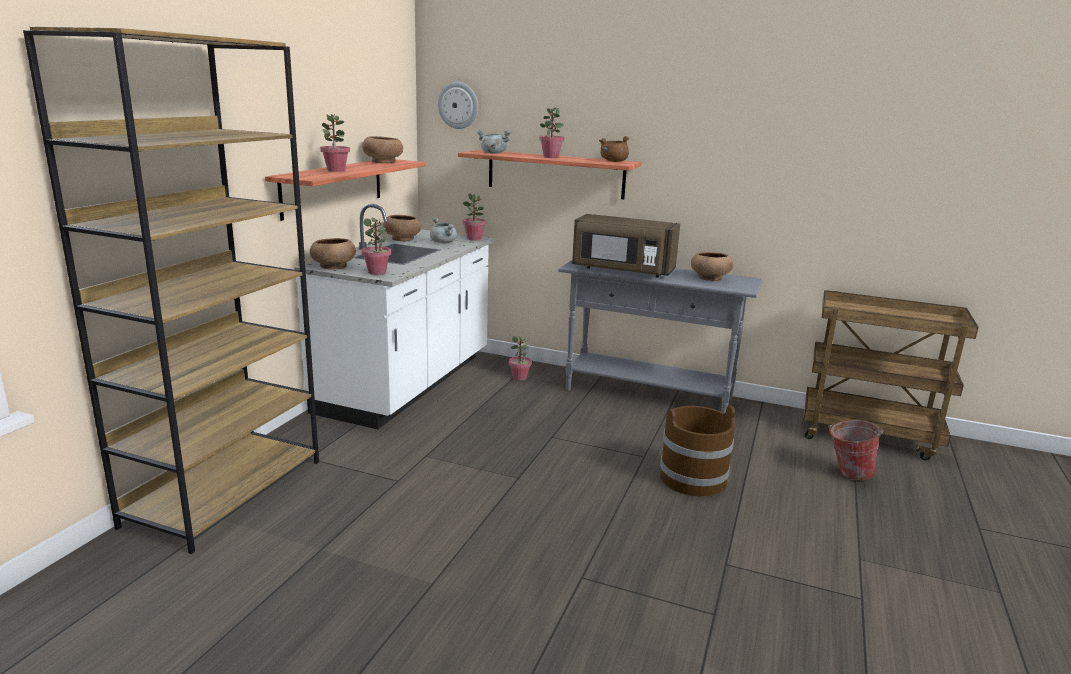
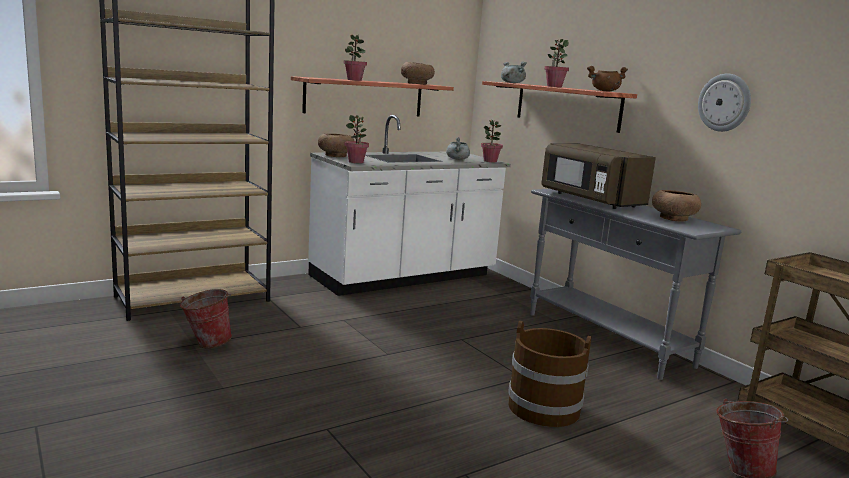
camera: 35 degrees right, 5 degrees down
(334, 541) = (206, 343): none -> bucket
(402, 239) = (431, 153): brown bowl -> none
(458, 105) = (504, 43): wall clock -> wall clock (724, 102)
(519, 377) = (501, 296): potted plant -> none

